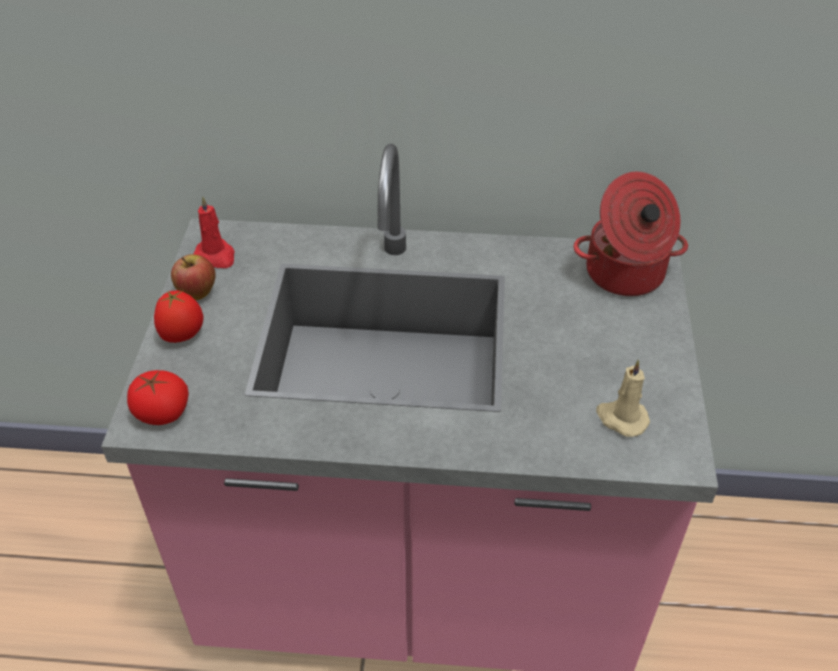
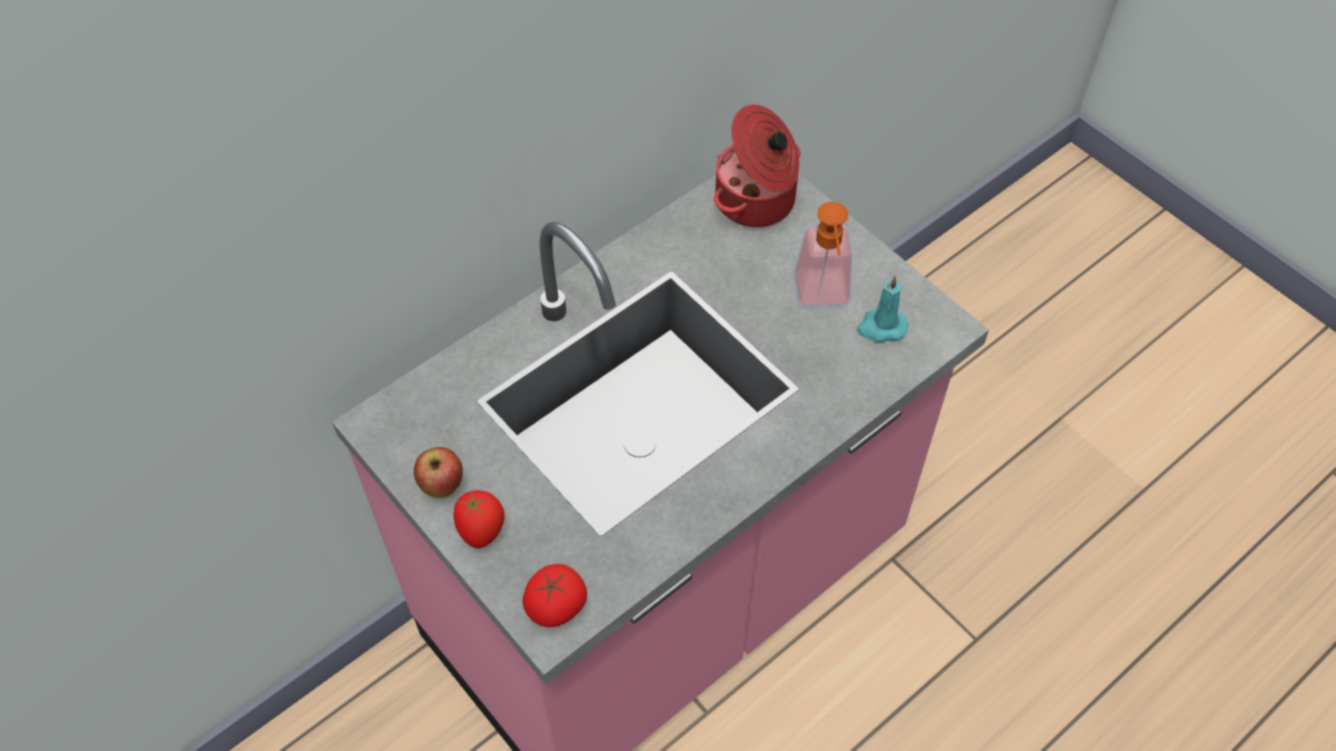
camera: 45 degrees left, 10 degrees up
(216, 256) = (409, 439): red candle -> none
(598, 366) = (822, 297): none -> soap dispenser
(621, 418) = (881, 327): beige candle -> turquoise candle

